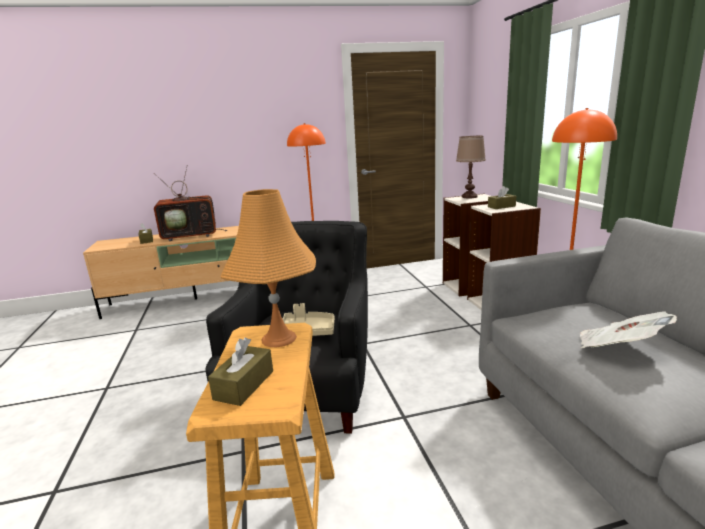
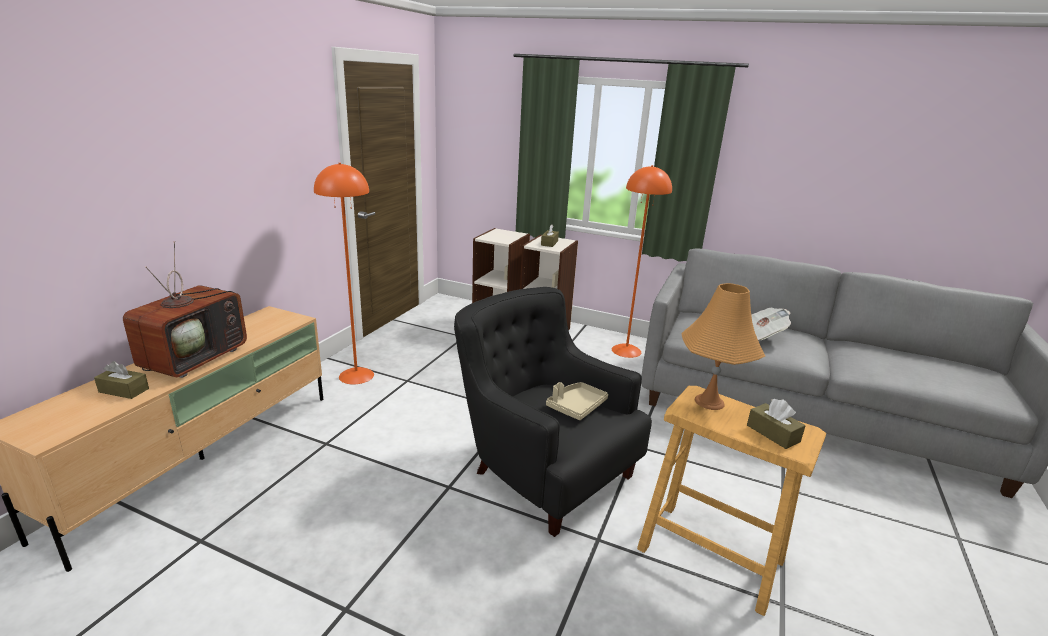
camera: 55 degrees left, 5 degrees up
(469, 197) = (494, 234): brown table lamp -> none

